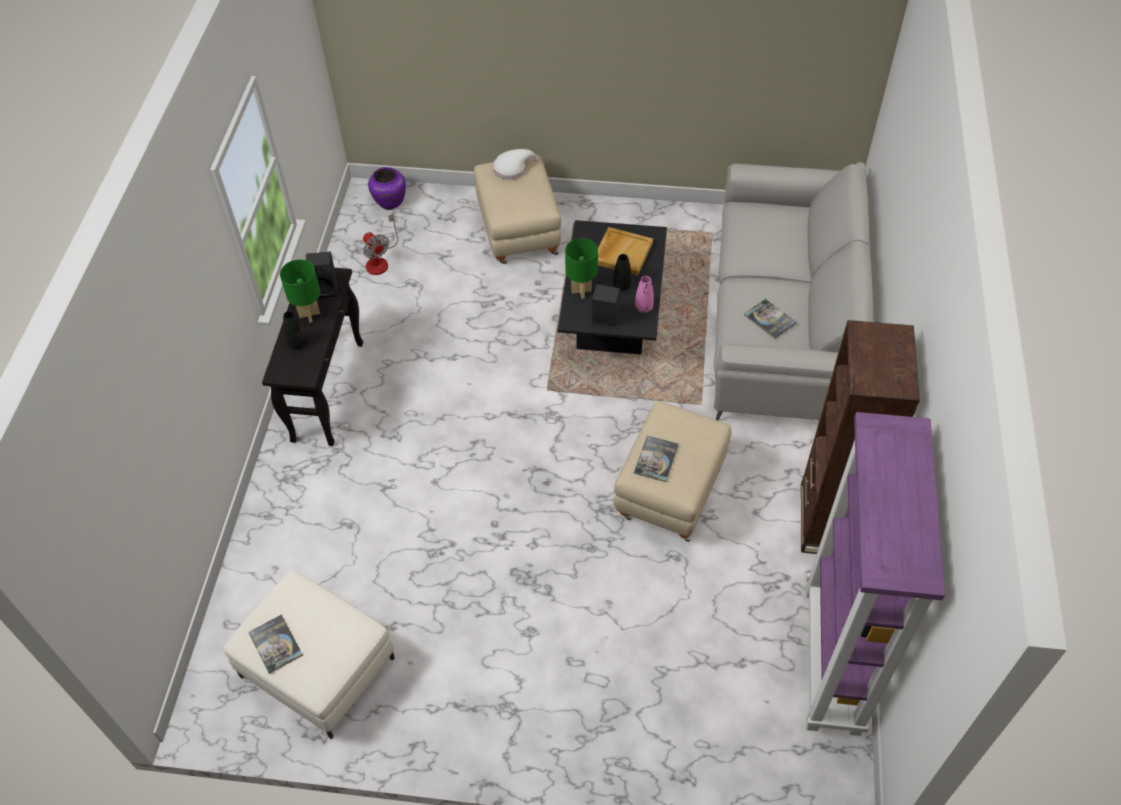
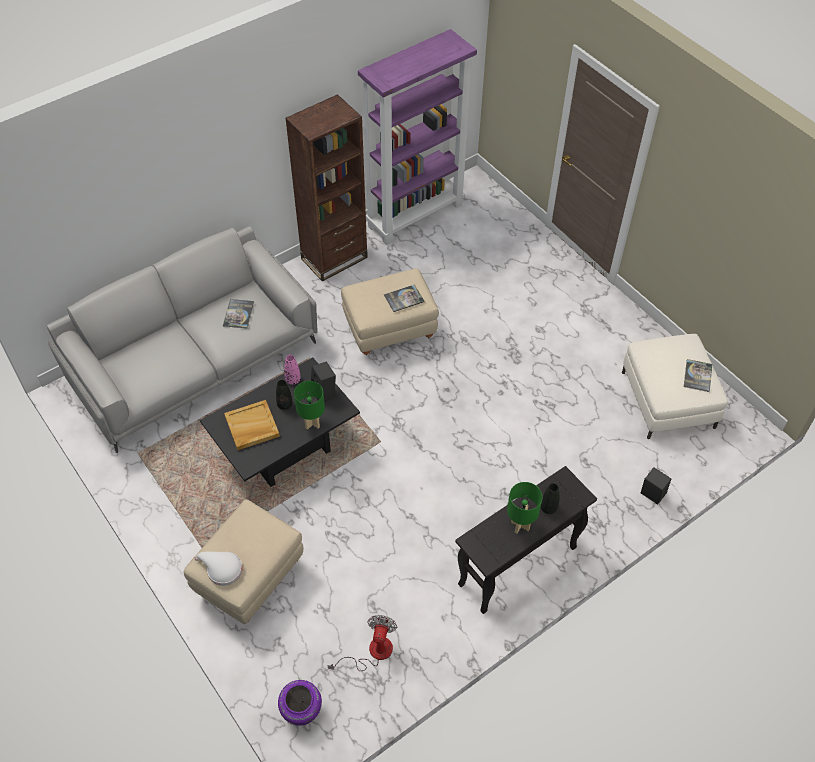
camera: 135 degrees left, 0 degrees up
(326, 288) = (488, 537): black speaker -> black speaker (651, 495)

